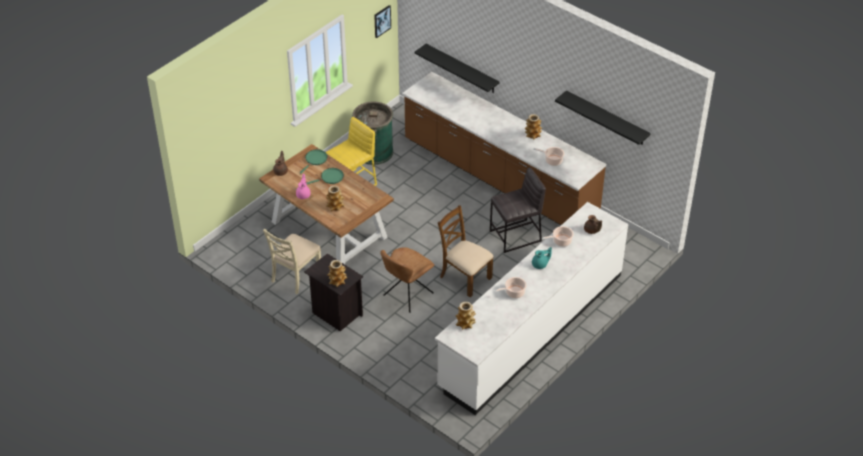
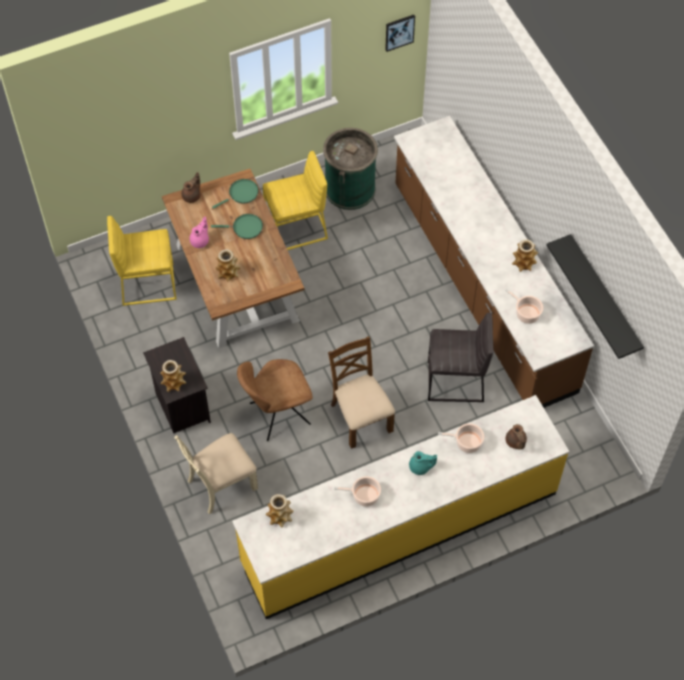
camera: 25 degrees right, 15 degrees up
(264, 251) = (147, 283): none -> yellow stool
(295, 276) = (164, 333): beige chair -> beige chair (221, 484)
(462, 69) = (478, 133): black shelf -> none
(531, 330) = (399, 527): white counter -> yellow counter

